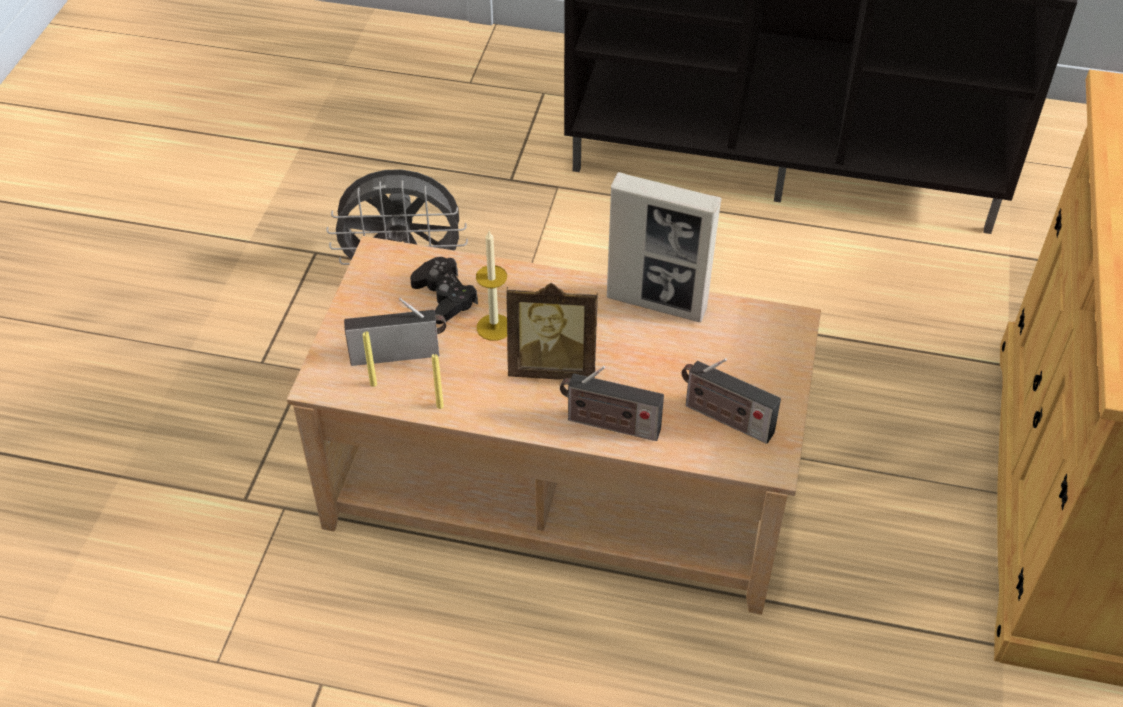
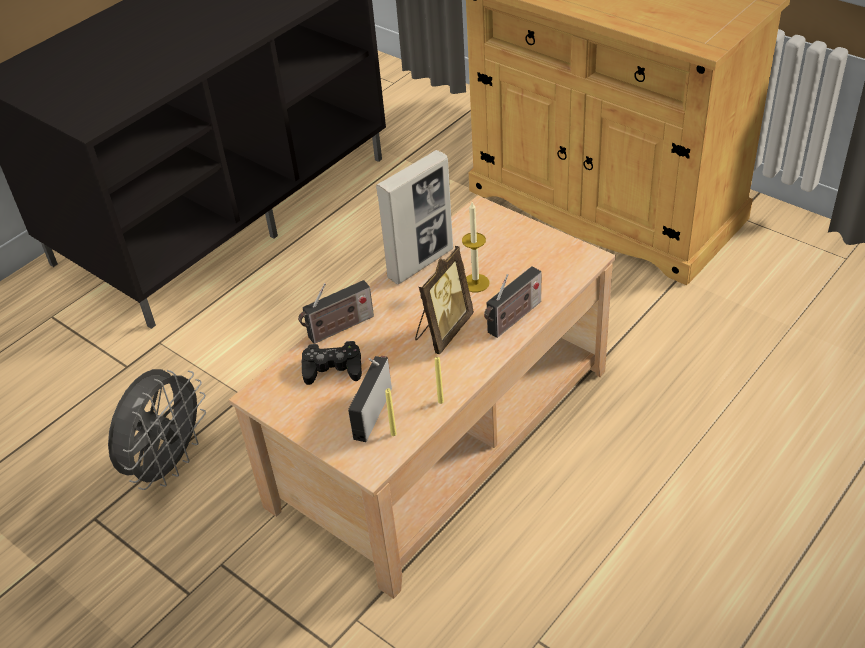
camera: 60 degrees left, 5 degrees down
(494, 327) = (384, 350): candle -> candle (475, 283)
(724, 418) = (540, 265): radio -> radio (338, 329)

